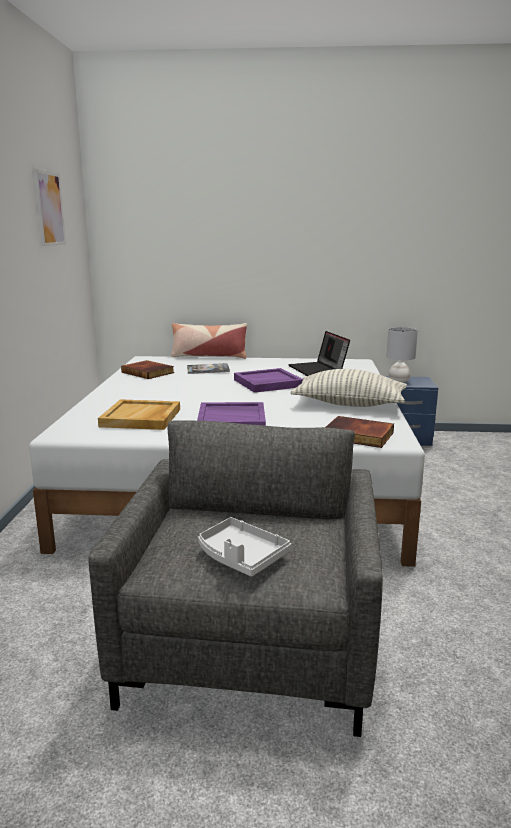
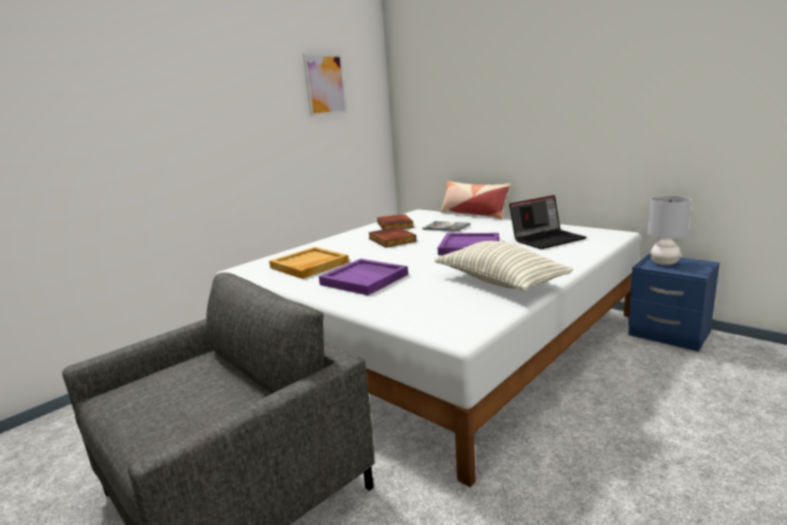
camera: 40 degrees right, 0 degrees up
(241, 557) = (155, 408): grey tray -> none
(318, 370) = (547, 239): laptop -> laptop turned 135 degrees counterclockwise
(357, 436) = (433, 319): book -> book (390, 240)

